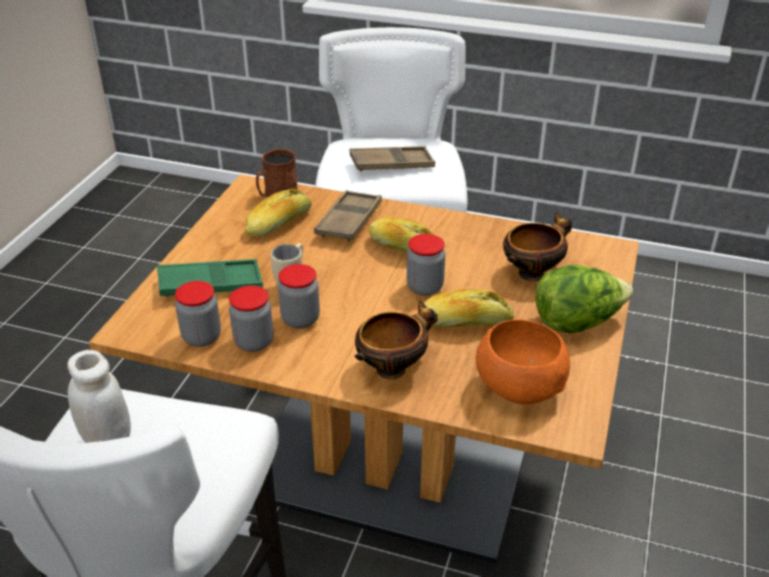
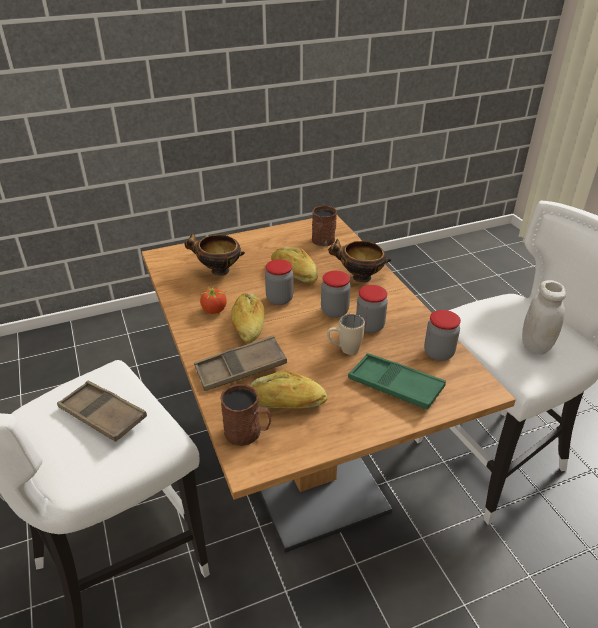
camera: 130 degrees left, 0 degrees up
(254, 342) = (411, 331): jar -> jar (334, 311)
(454, 241) = (214, 310): none -> tomato
(518, 388) = (322, 242): orange bowl -> brown mug
(577, 322) = (250, 244): lettuce -> none

